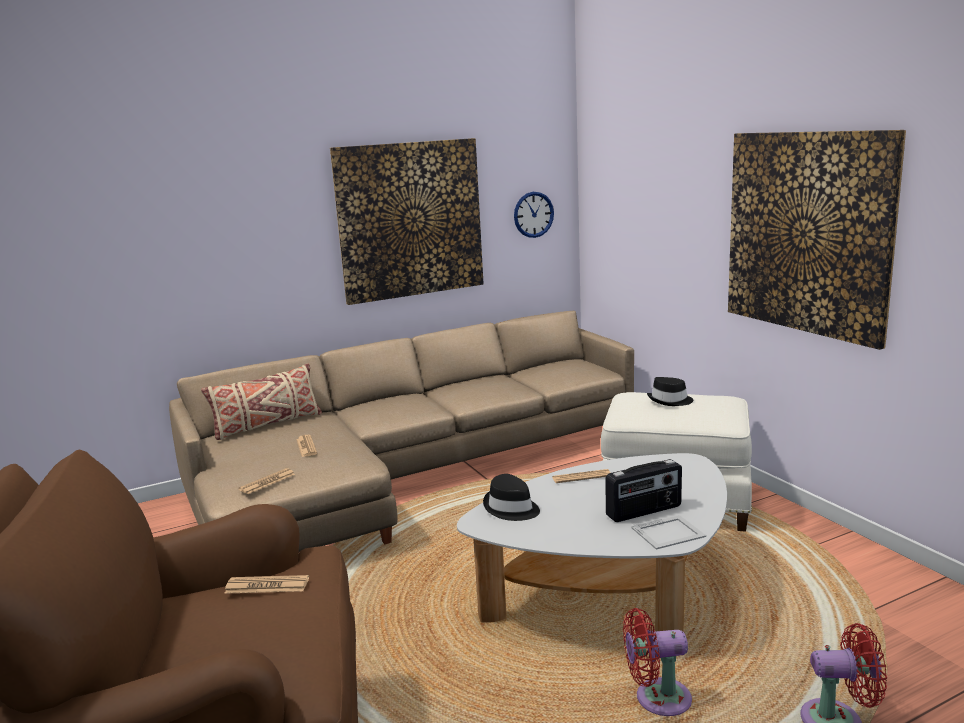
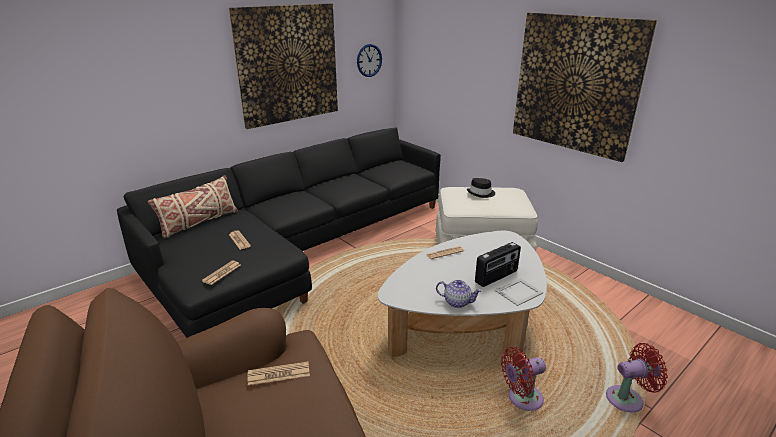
camera: 15 degrees left, 10 degrees up
(404, 475) = (296, 248): beige sofa -> black sofa
(511, 508) = (410, 282): black hat -> none
(567, 538) = (457, 302): none -> teapot

